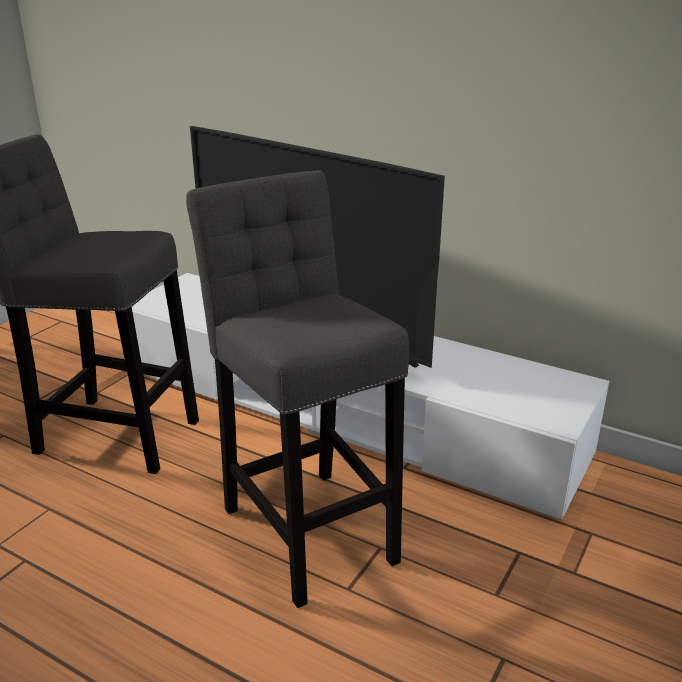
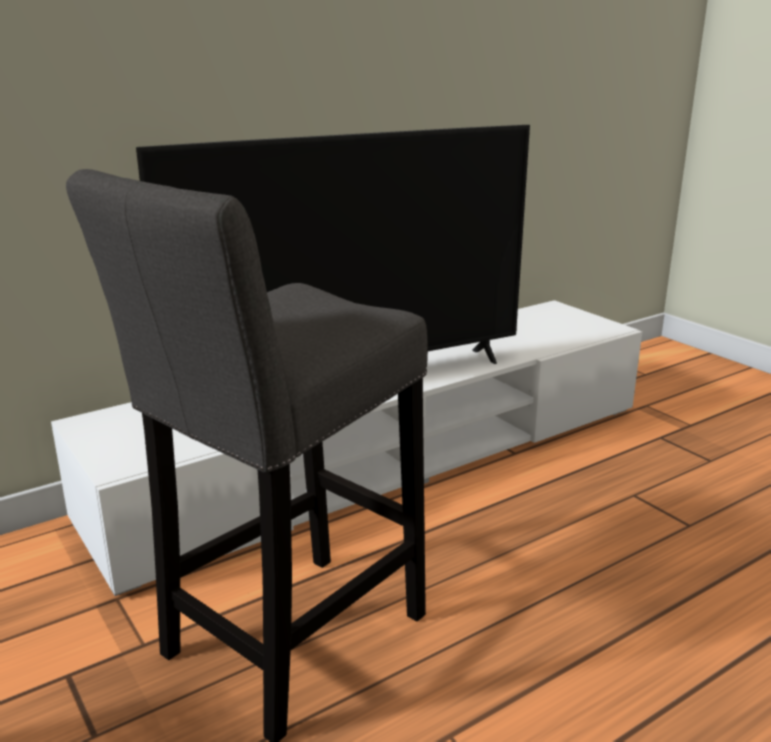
camera: 65 degrees left, 5 degrees down
(306, 526) = (586, 527): grey stool -> none

